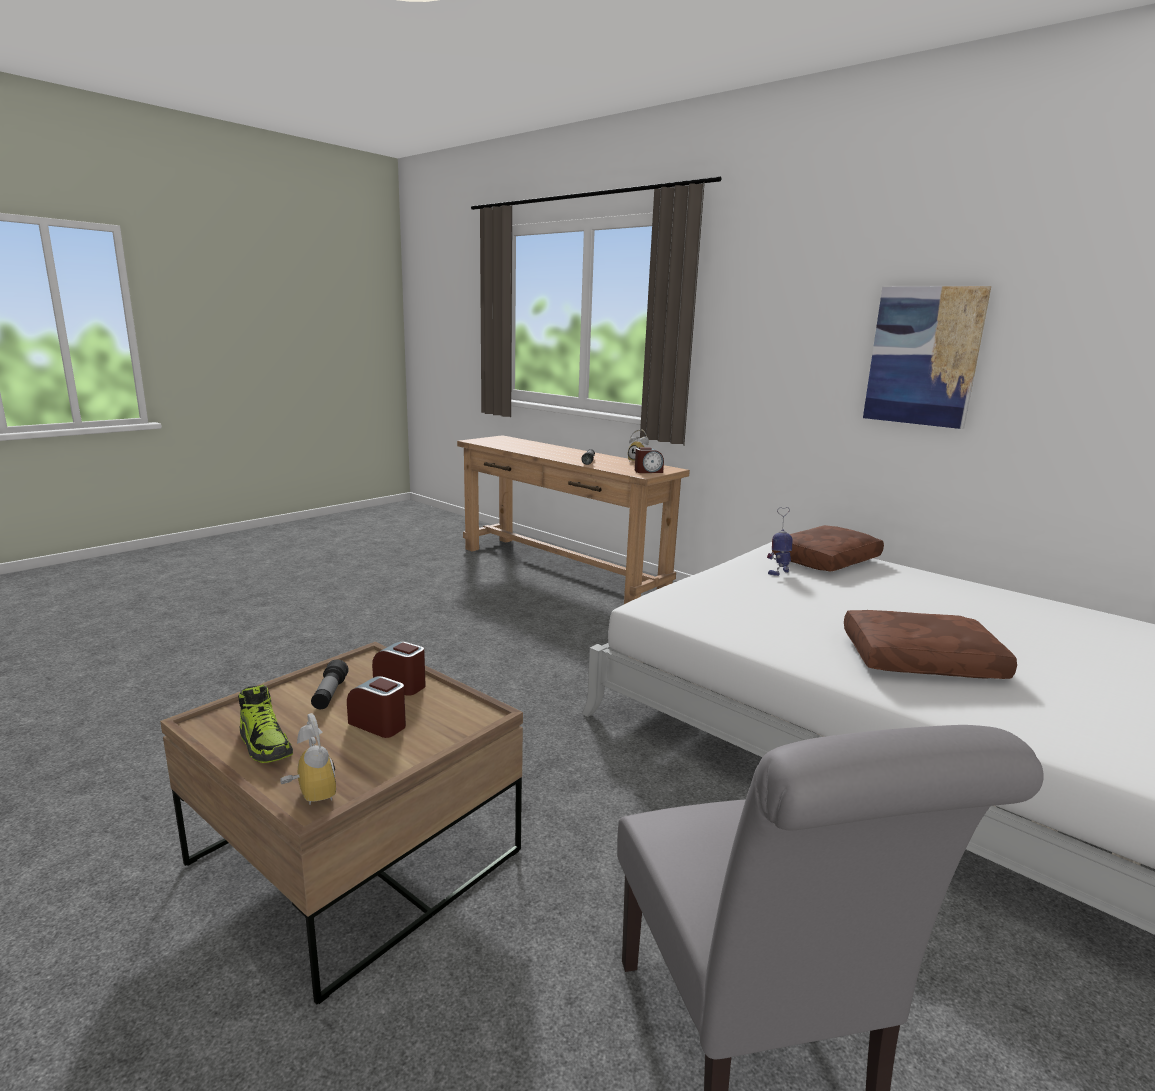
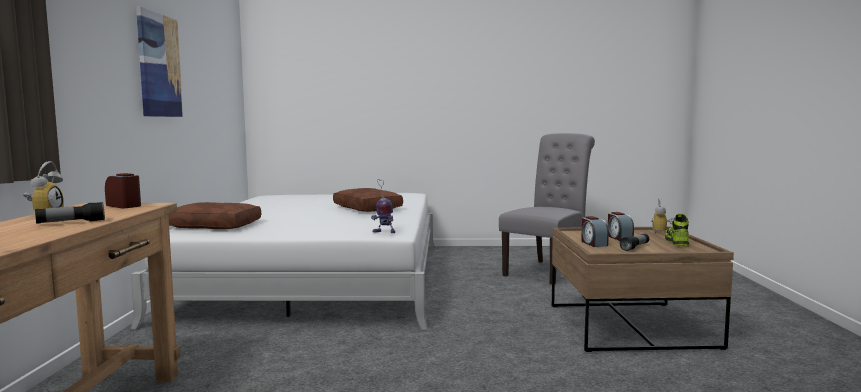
camera: 130 degrees left, 10 degrees down
(779, 572) = (267, 228): toy robot -> toy robot (384, 232)

